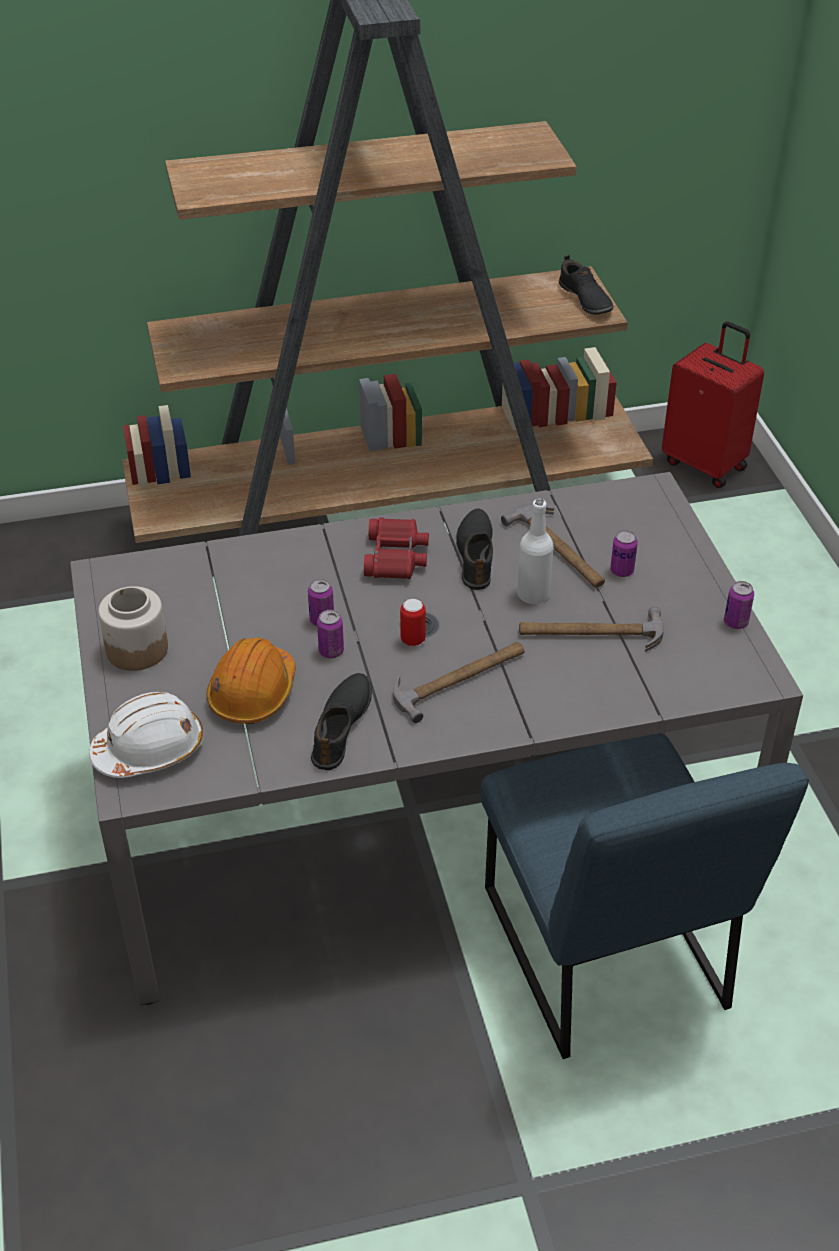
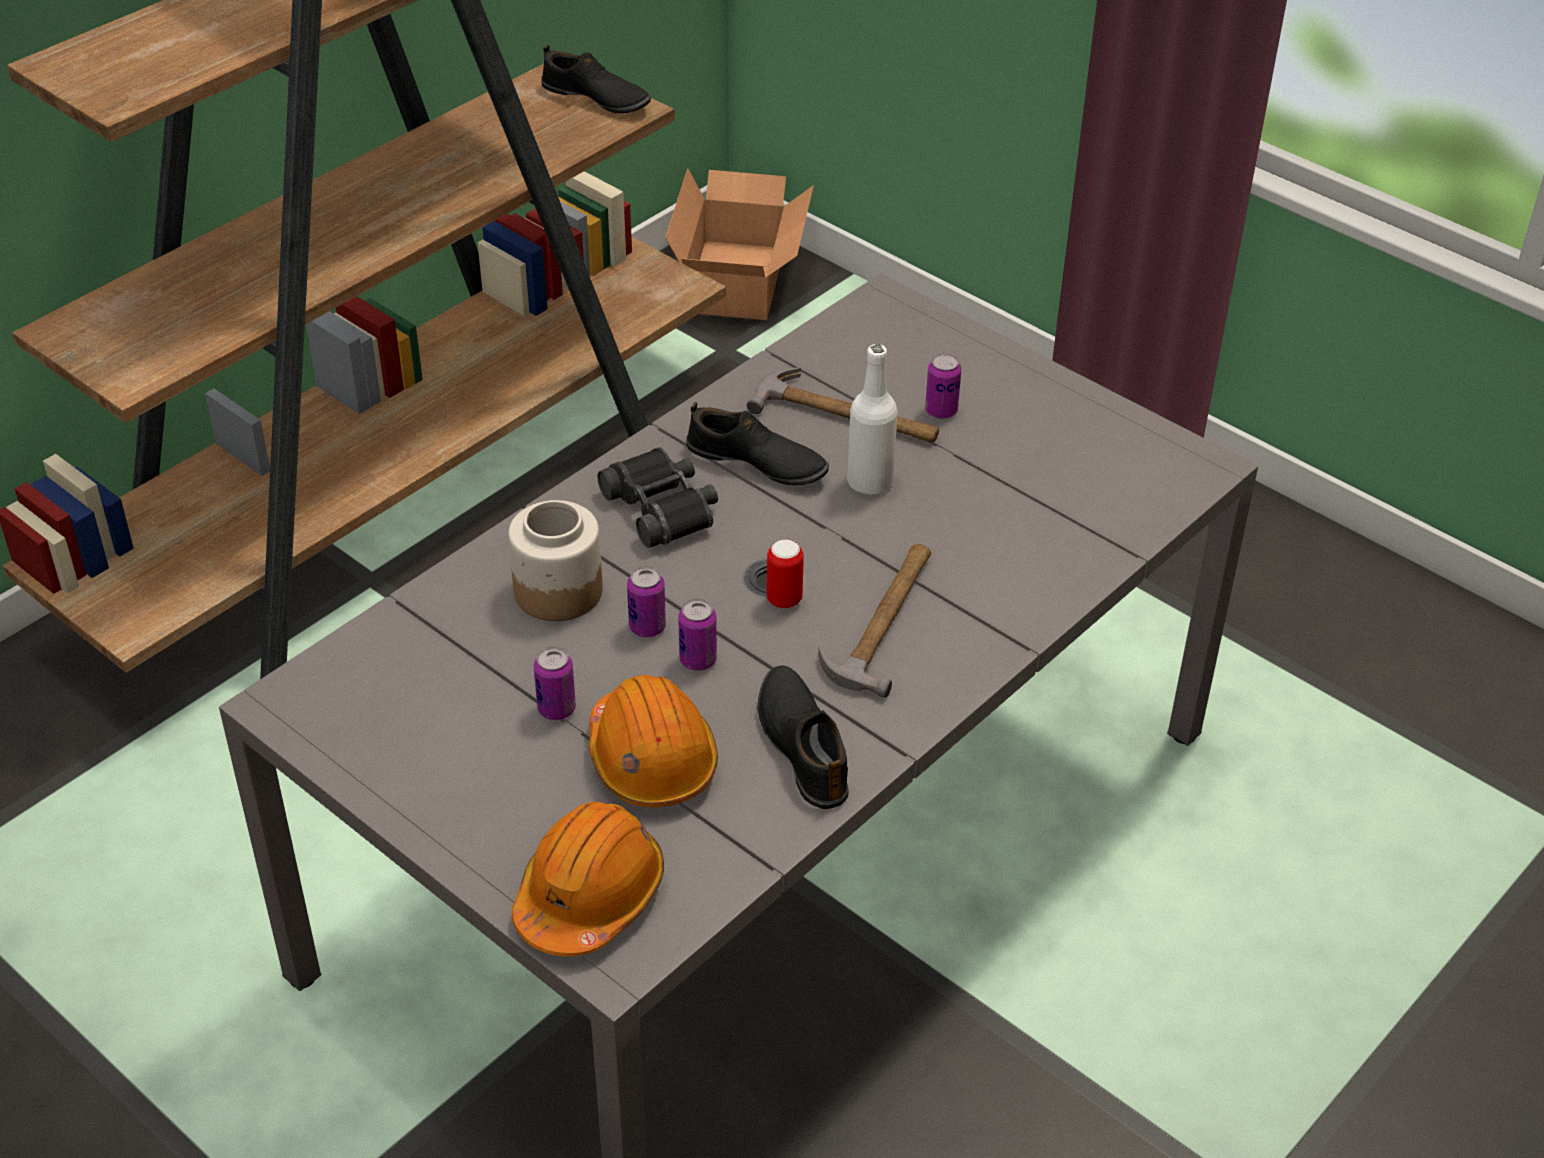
camera: 35 degrees left, 0 degrees up
(136, 649) = (438, 777): jar -> jar (557, 591)
(150, 749) = (590, 896): white hard hat -> orange hard hat
(396, 557) = (662, 508): red binoculars -> black binoculars
(477, 555) = (757, 463): black shoe -> black shoe turned 150 degrees clockwise
(590, 633) = (977, 498): hammer -> none
(605, 953) = (1114, 899): blue chair -> none
(705, 464) = (741, 279): red suitcase -> cardboard box
(735, 622) = (1117, 416): can -> can (556, 709)

